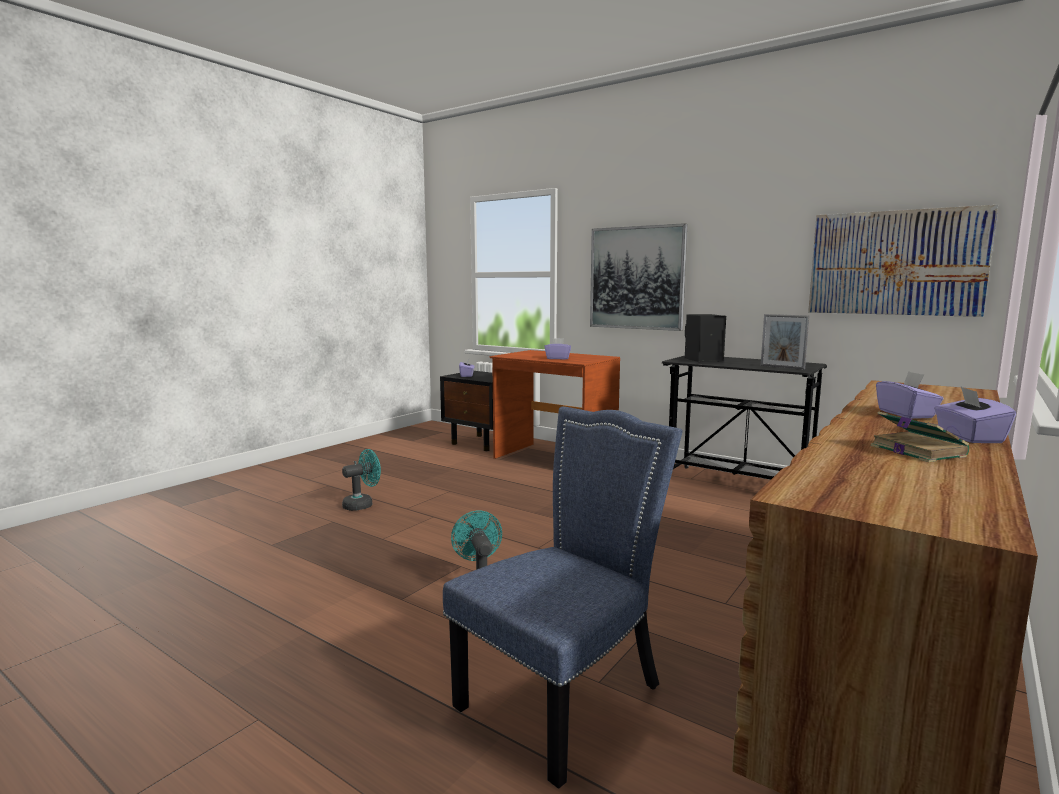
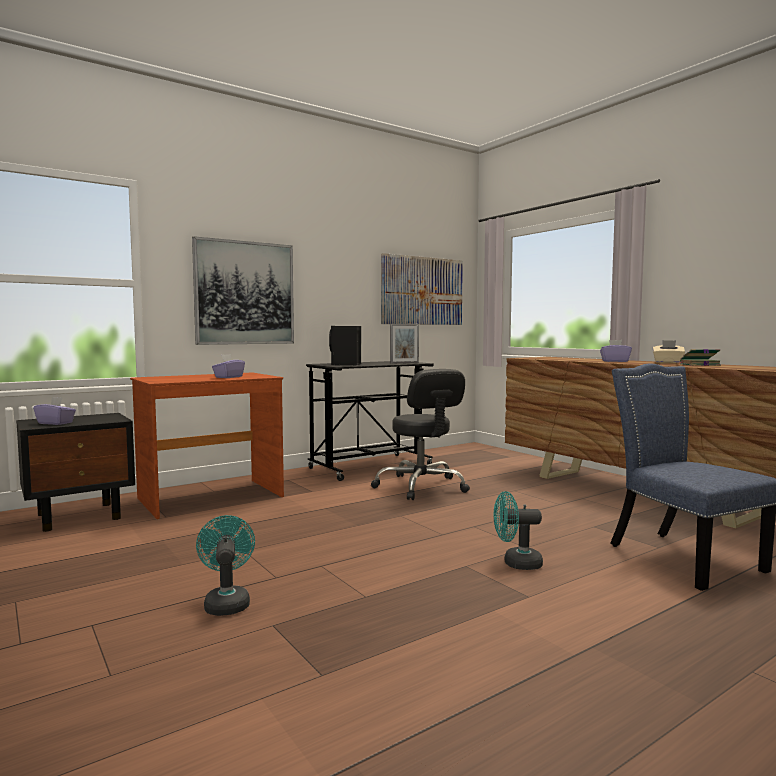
camera: 70 degrees left, 5 degrees down
(686, 520) = (422, 488): none -> black office chair
(969, 437) = (668, 362): purple tissue box -> beige tissue box

